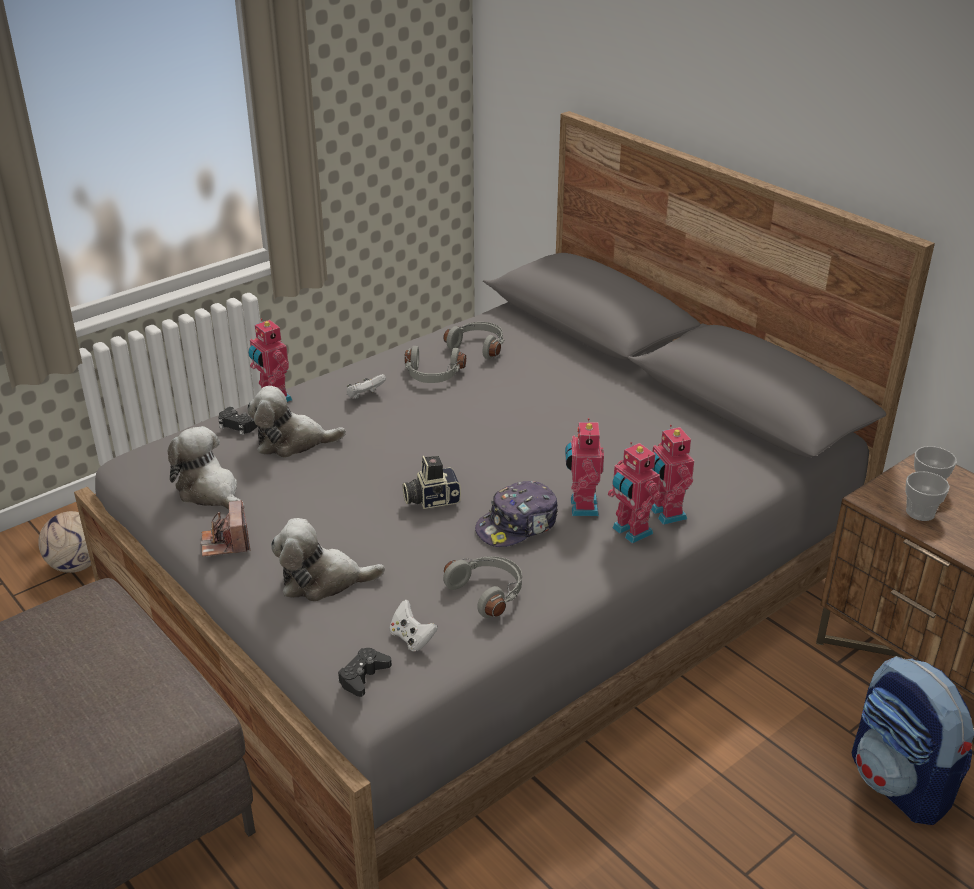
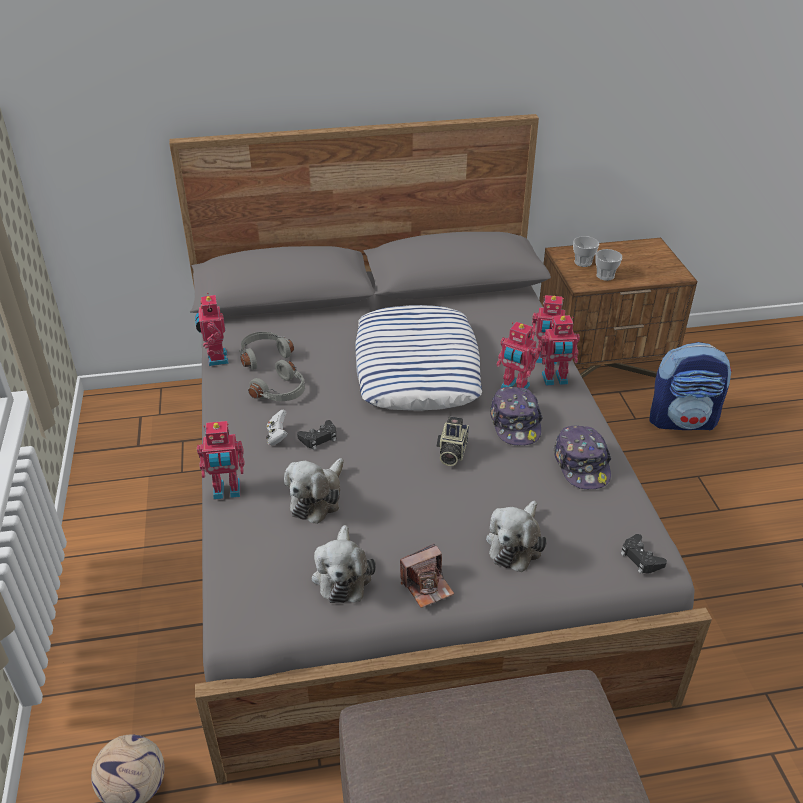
camera: 60 degrees left, 5 degrees up
(210, 492) = (342, 575): plush toy -> plush toy turned 75 degrees counterclockwise
(226, 543) = (427, 586): camera -> camera turned 45 degrees counterclockwise
(239, 425) = (258, 523): black game controller -> black game controller (319, 438)
(412, 638) = (611, 519): white game controller -> none
(449, 327) = (215, 358): none -> toy robot
(488, 592) = (581, 465): grey headphones -> cap
(553, 434) = (416, 367): none -> pillow

